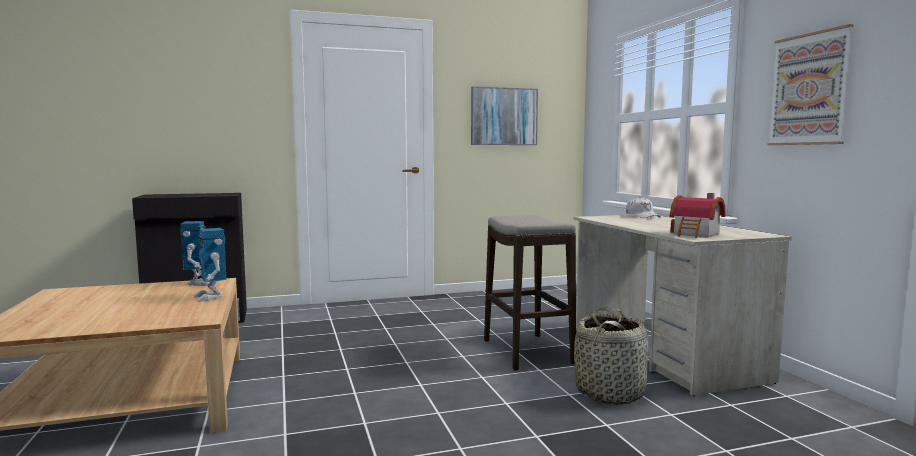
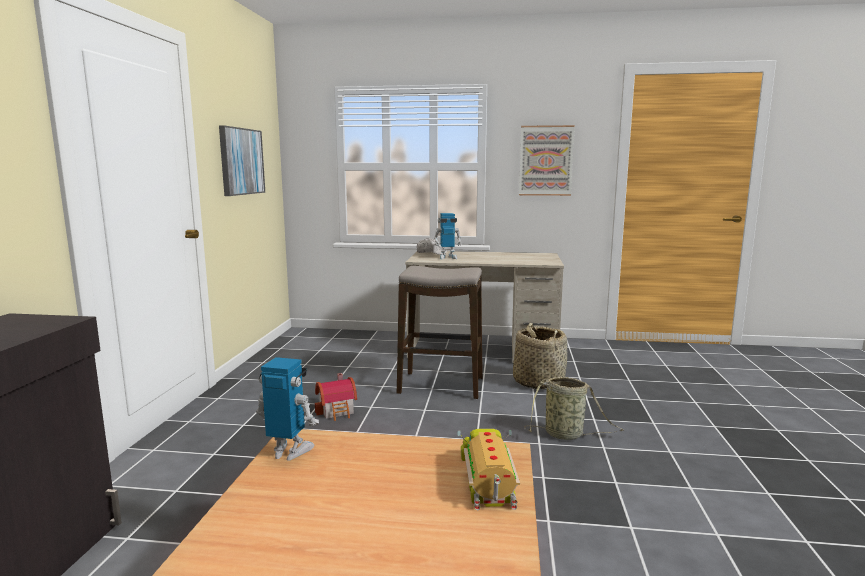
camera: 65 degrees left, 5 degrees up
(157, 319) = (489, 479): none -> toy truck
(211, 297) = (393, 445): toy robot -> toy robot (447, 257)
(472, 424) = (566, 435): none -> basket
(696, 234) = (536, 260): toy house -> toy house (338, 411)

